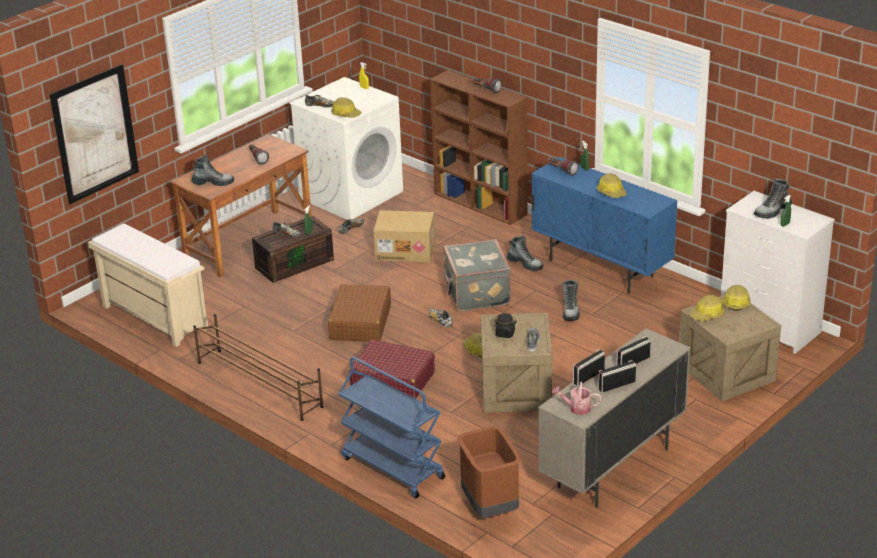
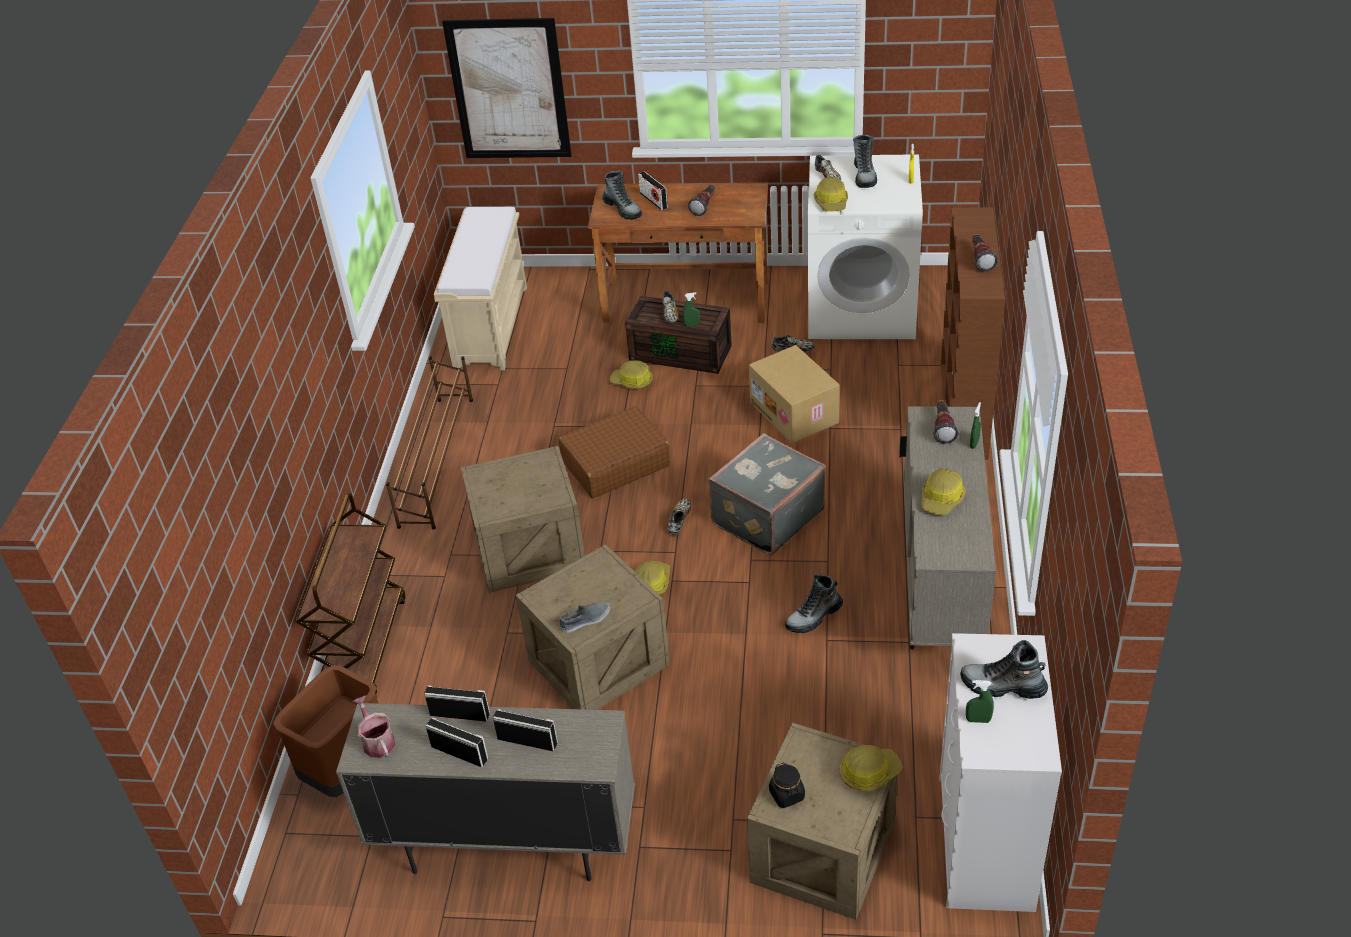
camera: 55 degrees right, 10 degrees up
(222, 171) = (653, 200): none -> radio
(392, 380) = (528, 551): red suitcase -> crate
(392, 468) = (363, 645): blue cart -> brown cart
(505, 333) = (582, 587): black jar -> black jar (787, 795)
(525, 264) = (875, 520): boot -> boot (864, 176)
(601, 269) = (940, 592): blue cabinet -> beige cabinet
(707, 314) = (806, 757): hard hat -> hard hat (632, 381)

